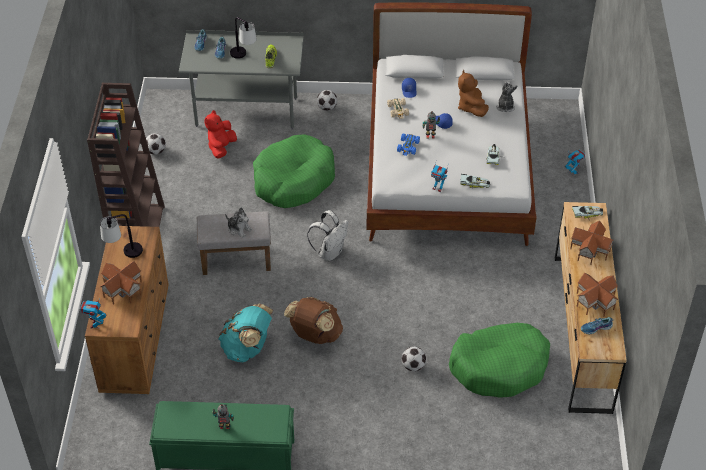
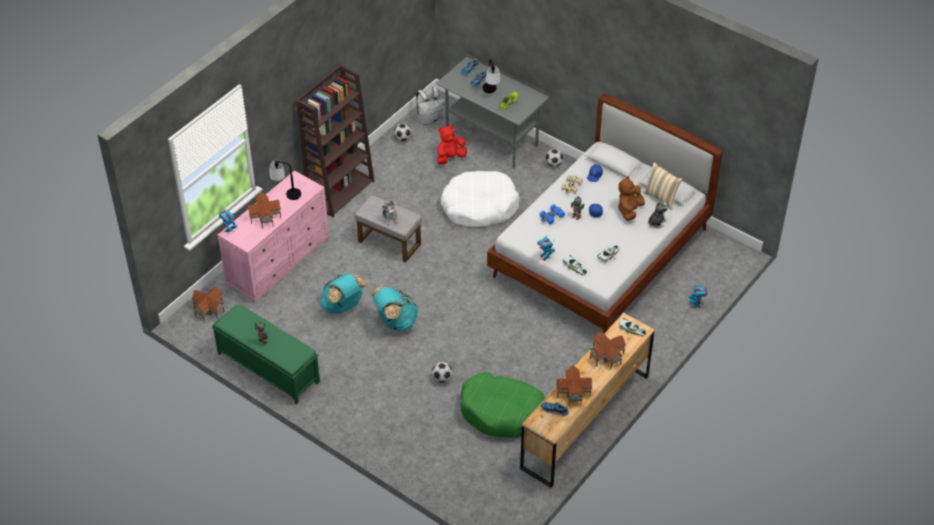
camera: 35 degrees right, 0 degrees up
(103, 430) = (209, 309): none -> toy house
(135, 338) = (278, 261): brown dresser -> pink dresser
(293, 180) = (479, 206): green dog bed -> white dog bed
(315, 335) = (395, 322): brown backpack -> turquoise backpack
(330, 252) = (457, 271): white backpack -> white backpack (430, 120)
(487, 82) = (661, 197): none -> beige pillow

